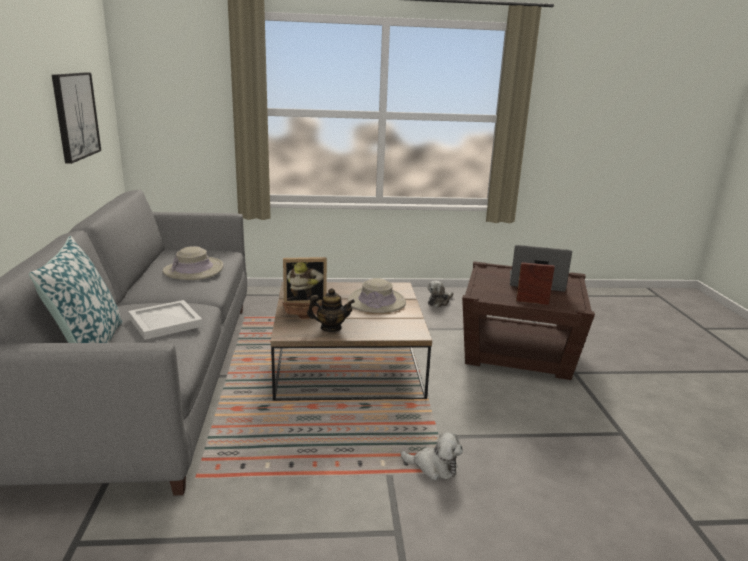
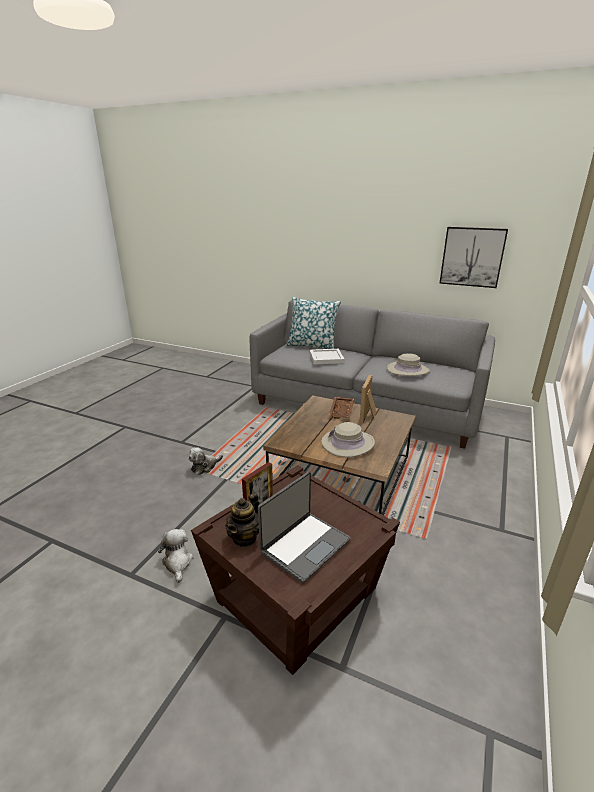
camera: 120 degrees right, 5 degrees up
(331, 328) = (314, 414): teapot -> teapot (245, 538)
(439, 302) = (468, 596): plush toy -> plush toy (177, 562)

